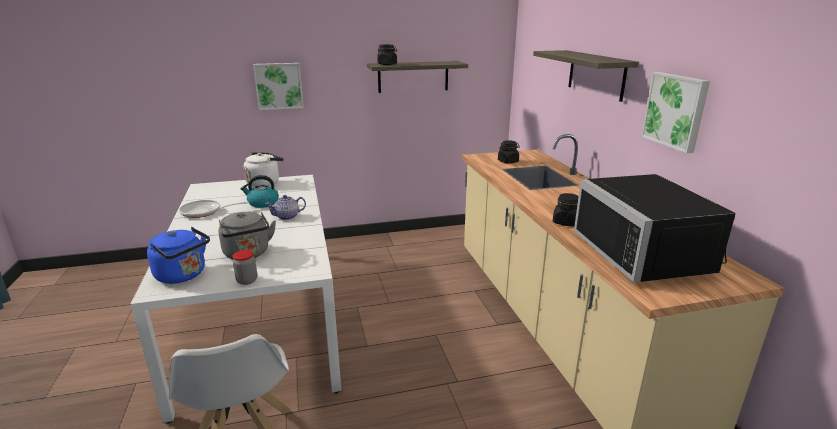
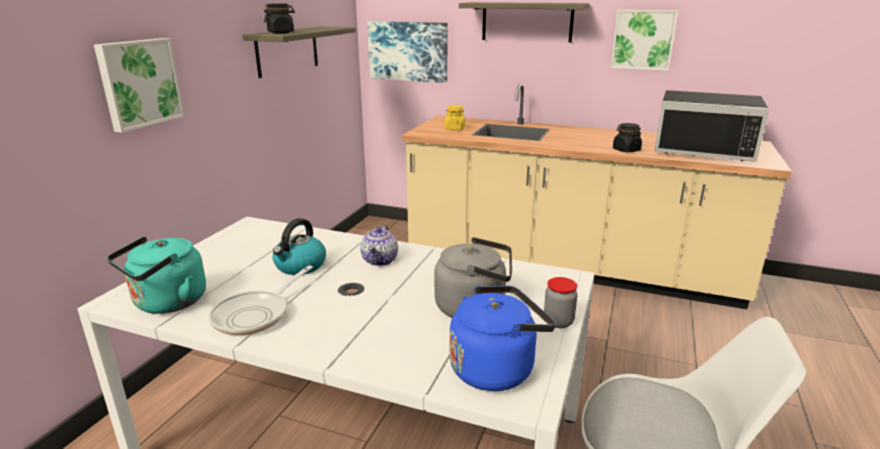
camera: 55 degrees left, 0 degrees up
(204, 194) = (167, 303): none -> turquoise kettle
(265, 183) = (214, 249): white kettle -> none
(508, 161) = (454, 129): black jar -> yellow jar
(532, 88) = (408, 51): none -> picture

